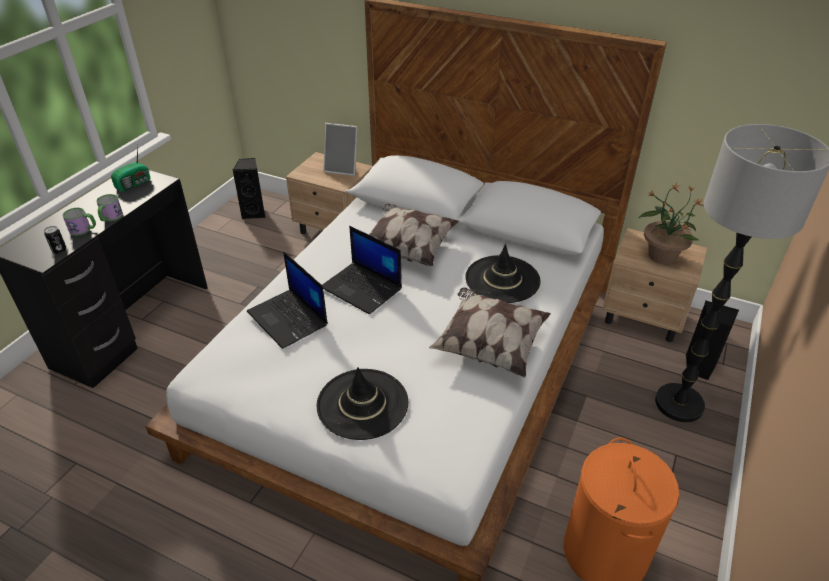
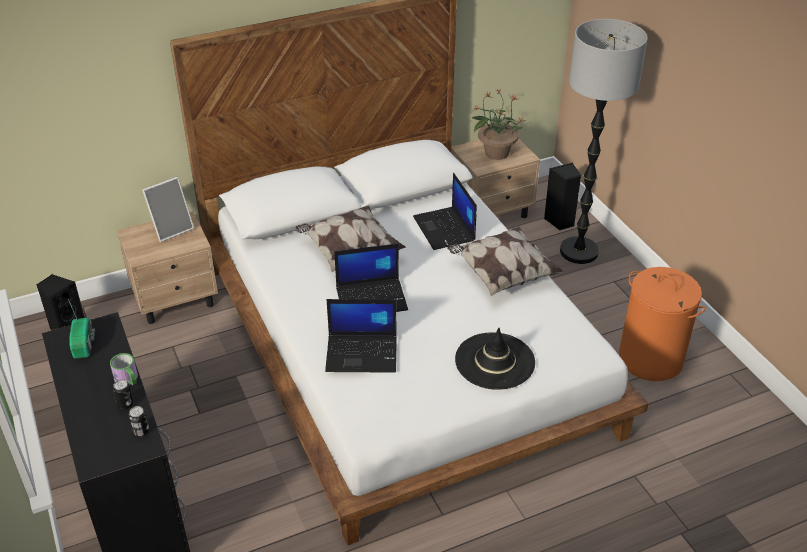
camera: 50 degrees left, 0 degrees up
(83, 230) = (125, 404): mug -> can
(502, 279) = (445, 229): black hat -> laptop

